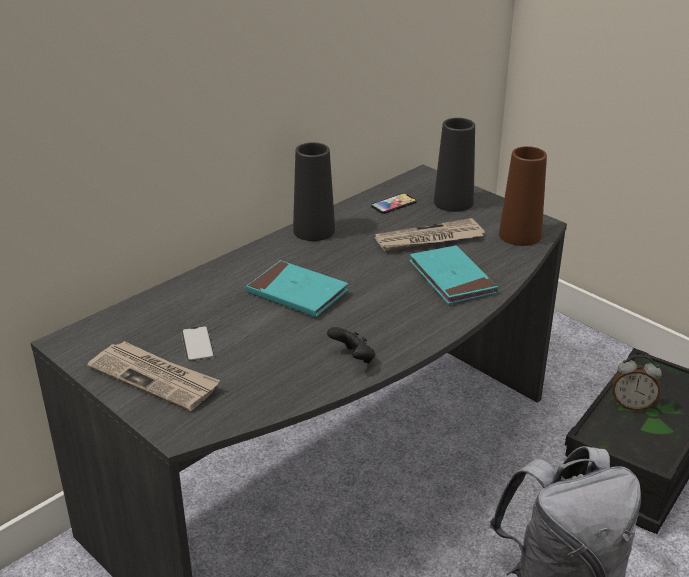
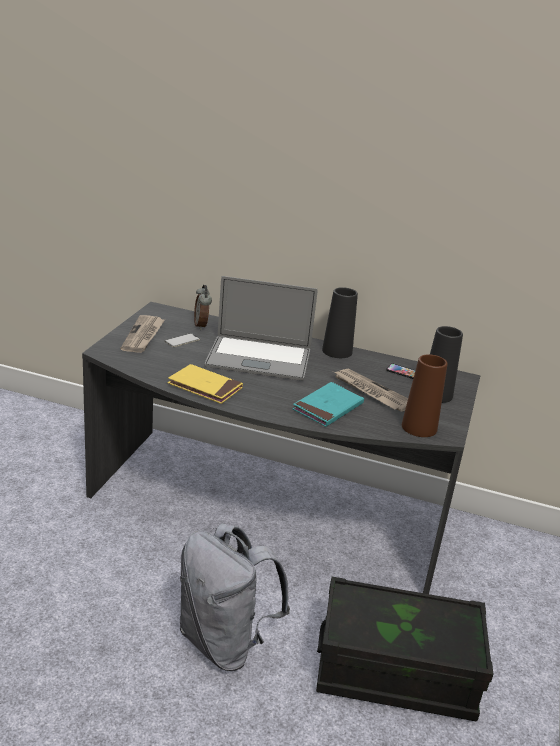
camera: 60 degrees right, 5 degrees down
(297, 293) = (258, 358): turquoise book -> laptop
(353, 358) = (205, 387): black game controller -> yellow book
(632, 405) = (404, 612): alarm clock -> alarm clock (201, 325)

